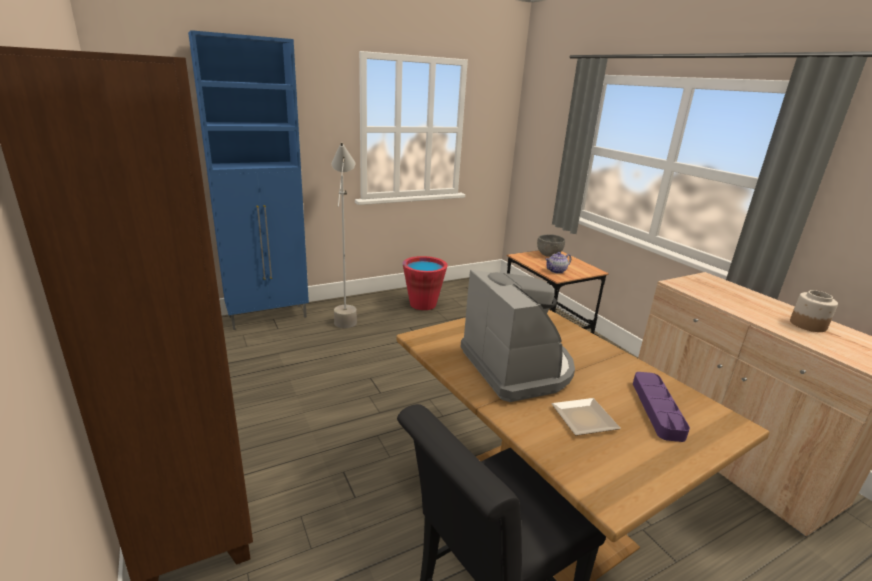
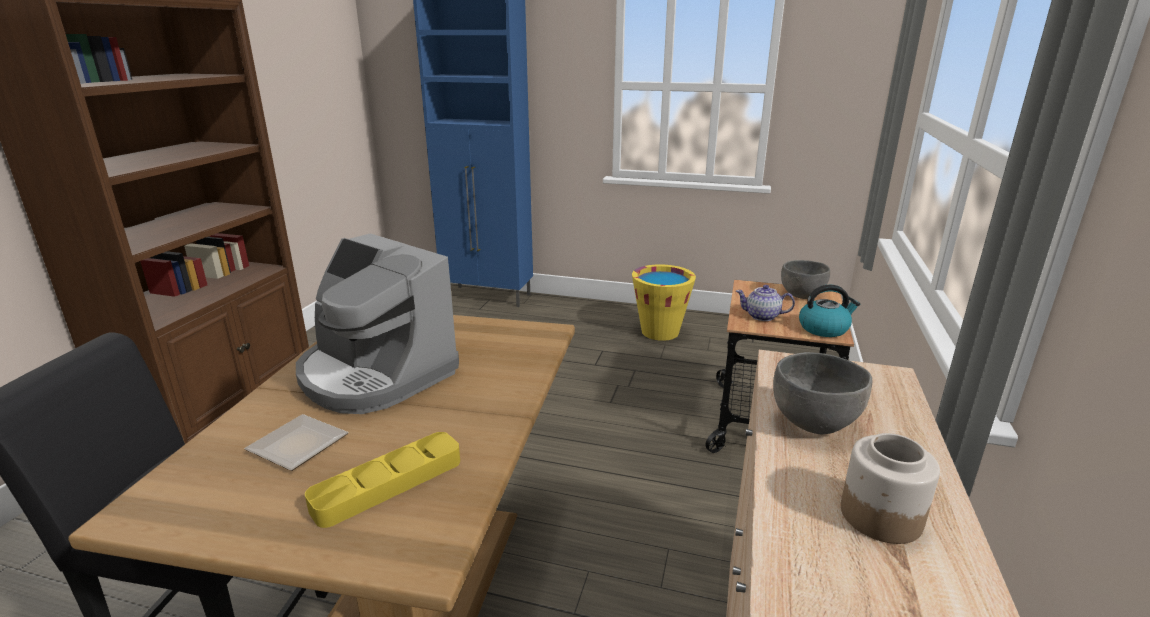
camera: 45 degrees right, 0 degrees up
(345, 314) = (558, 316): grey floor lamp -> none
(423, 304) = (660, 332): red bucket -> yellow bucket
(517, 367) = (375, 374): coffee machine -> coffee machine turned 105 degrees clockwise
(587, 269) = (824, 328): none -> kettle
(657, 409) = (388, 484): purple tray -> yellow tray
(734, 303) = (814, 423): none -> grey bowl

